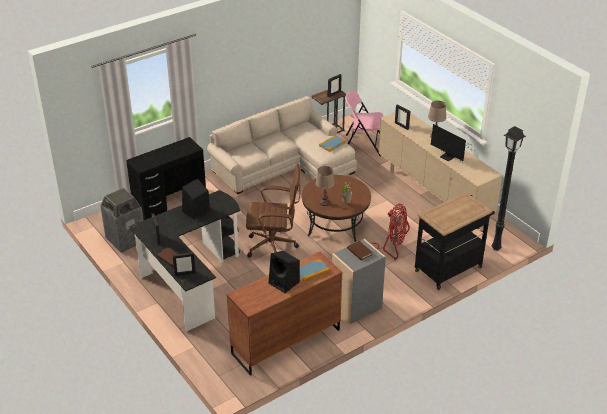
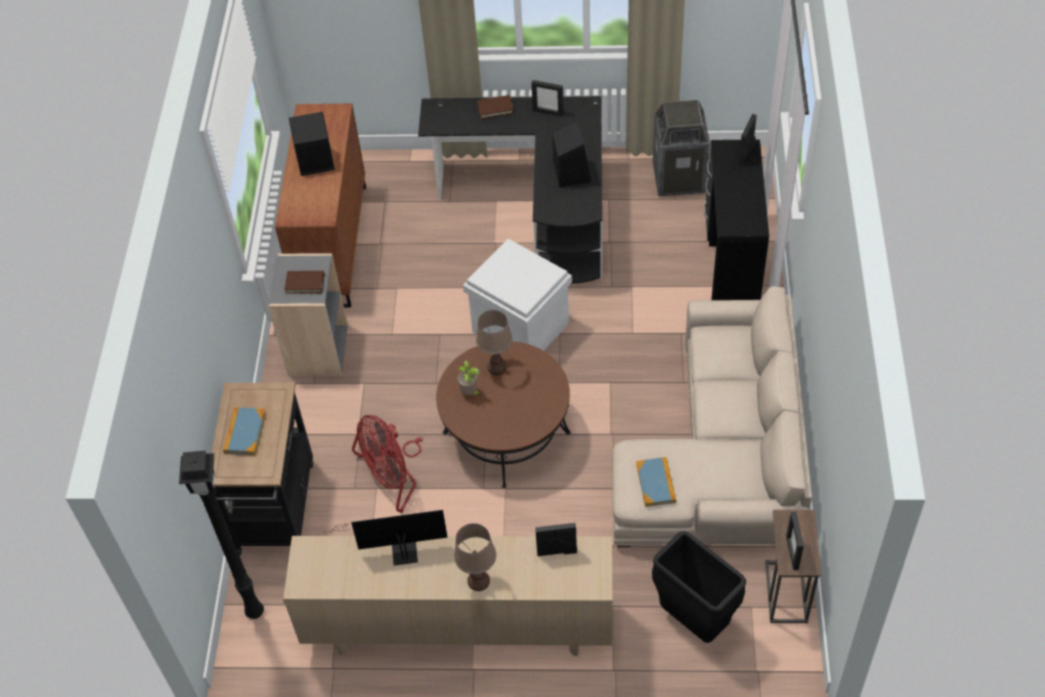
camera: 130 degrees right, 15 degrees up
(184, 273) = (453, 110): picture frame -> picture frame (746, 153)
(274, 247) = (519, 327): brown office chair -> white storage box
(312, 272) = (306, 197): book -> book (245, 433)
(363, 145) = (694, 620): pink chair -> black trash can

